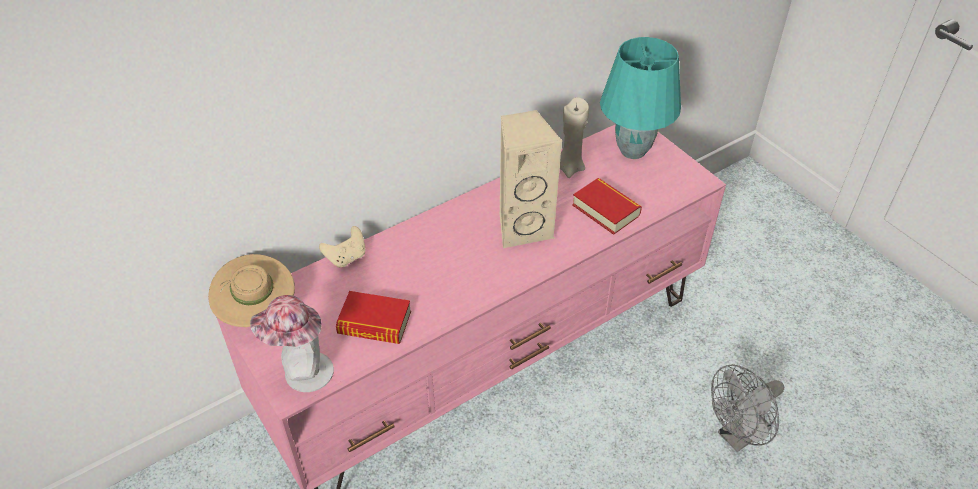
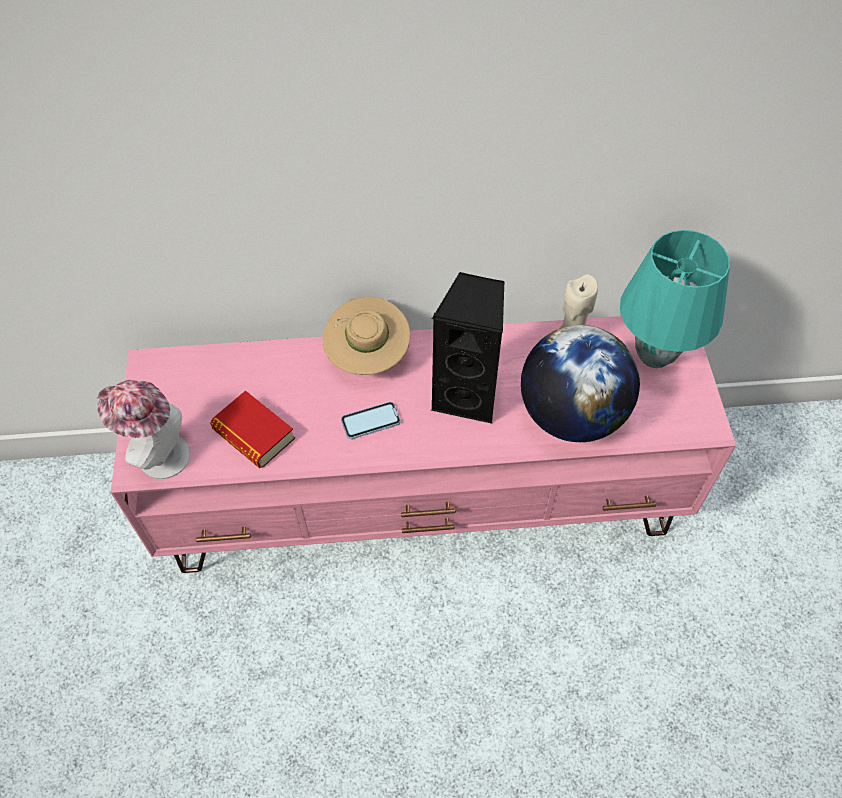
camera: 30 degrees right, 10 degrees up
(257, 312) = (161, 371): beige hat -> beige hat (368, 356)
(346, 258) = (275, 350): beige game controller -> none
(462, 275) = (370, 421): none -> phone
(523, 227) = (468, 395): beige speaker -> black speaker
(606, 210) = (571, 415): book -> globe
(738, 436) = (623, 717): grey fan -> none

